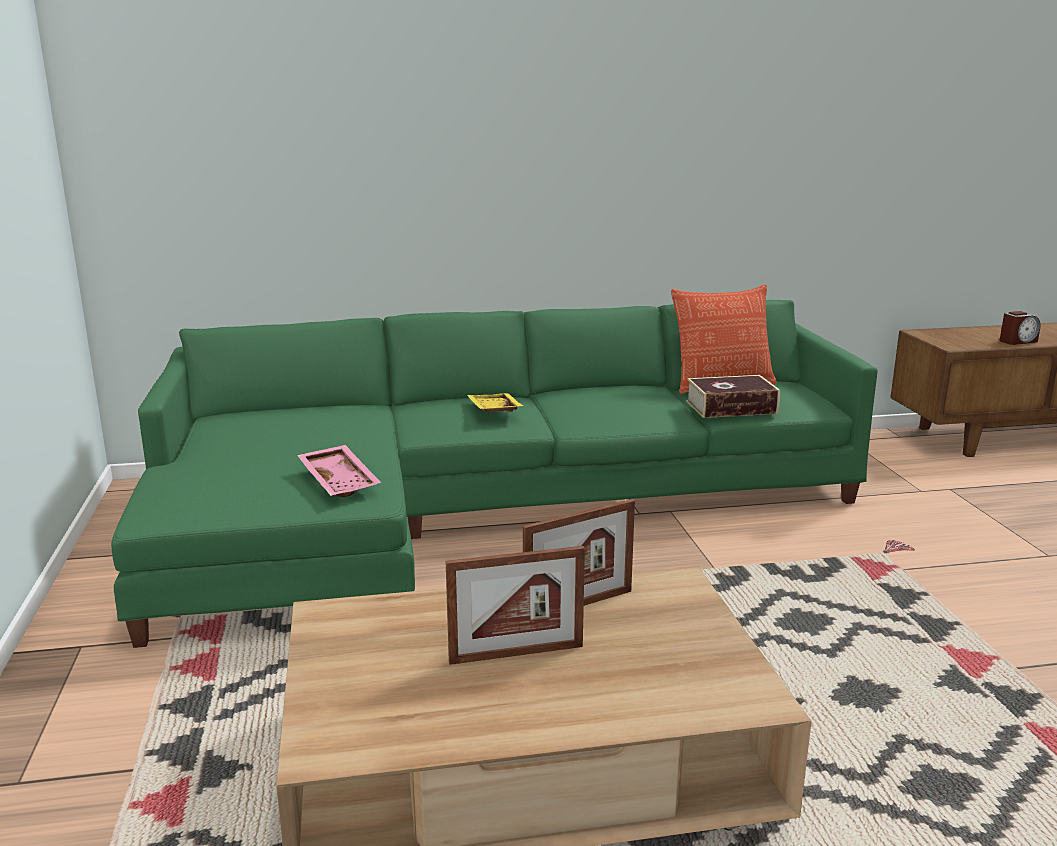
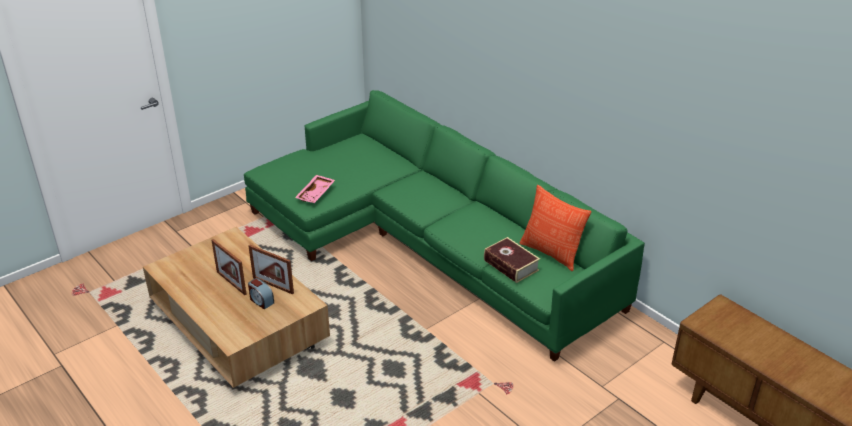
camera: 60 degrees right, 15 degrees up
(493, 411) = (431, 198): yellow tray -> none
(1017, 341) = (750, 351): alarm clock -> alarm clock (261, 301)

